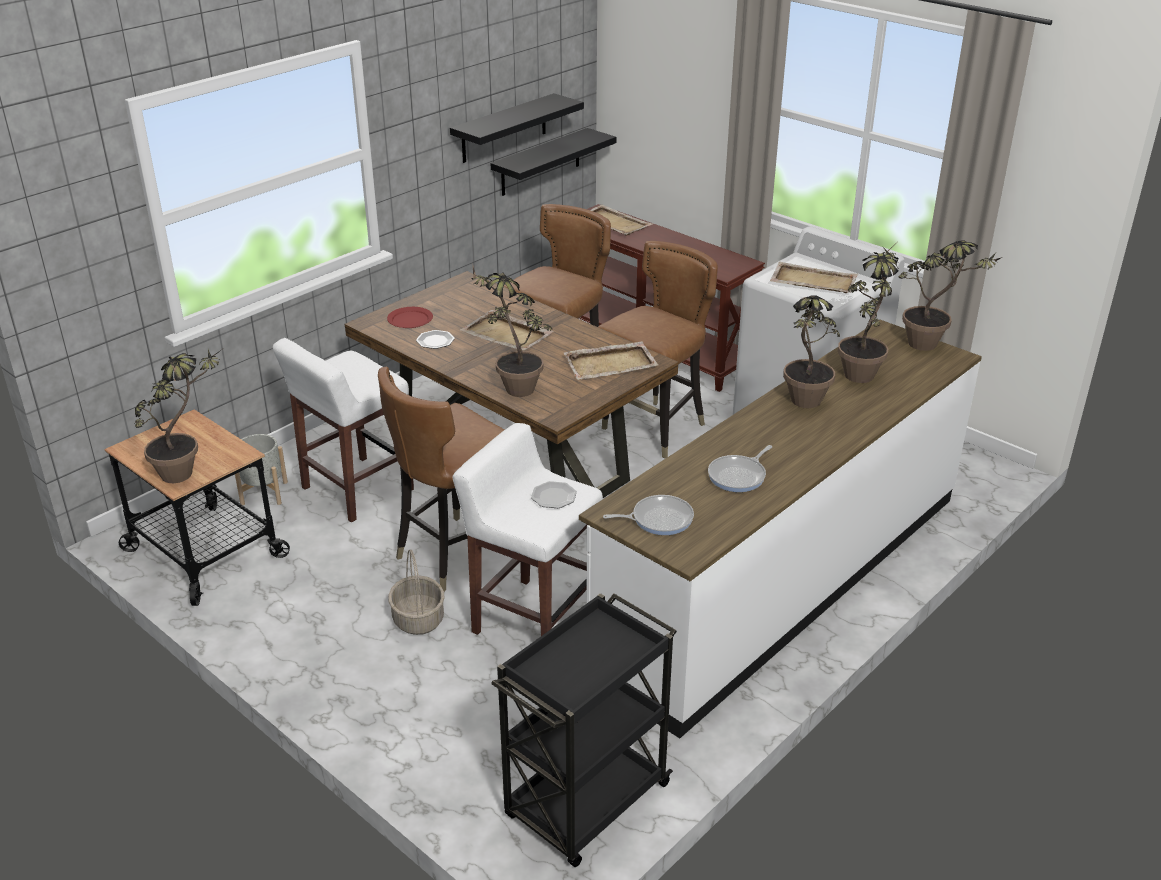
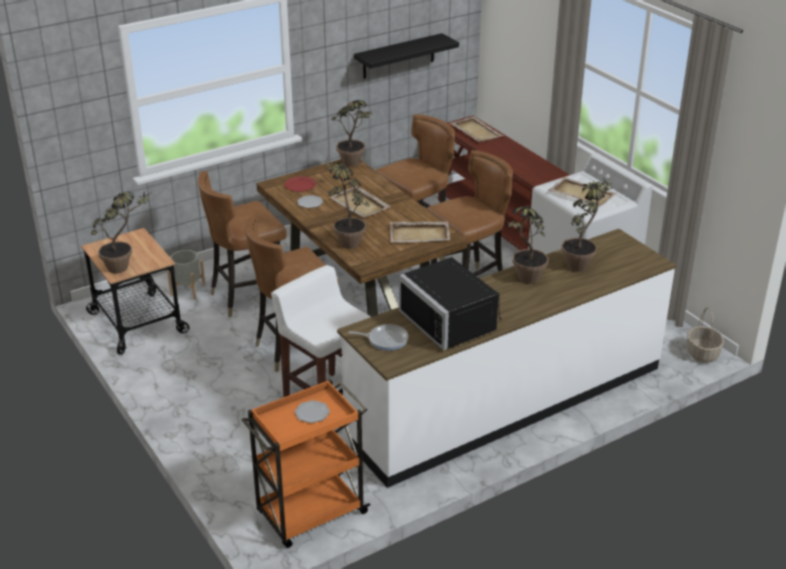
camera: 15 degrees right, 0 degrees up
(356, 490) = (247, 297): white stool -> brown chair
(418, 619) = (253, 386): basket -> basket (702, 353)
(540, 162) = (428, 81): black shelf -> none
(554, 496) = (339, 317): plate -> plate (312, 413)
(585, 803) = (310, 514): black cart -> orange cart
(739, 476) = (453, 321): frying pan -> black microwave
(932, 347) = (643, 253): potted plant -> potted plant (354, 165)

